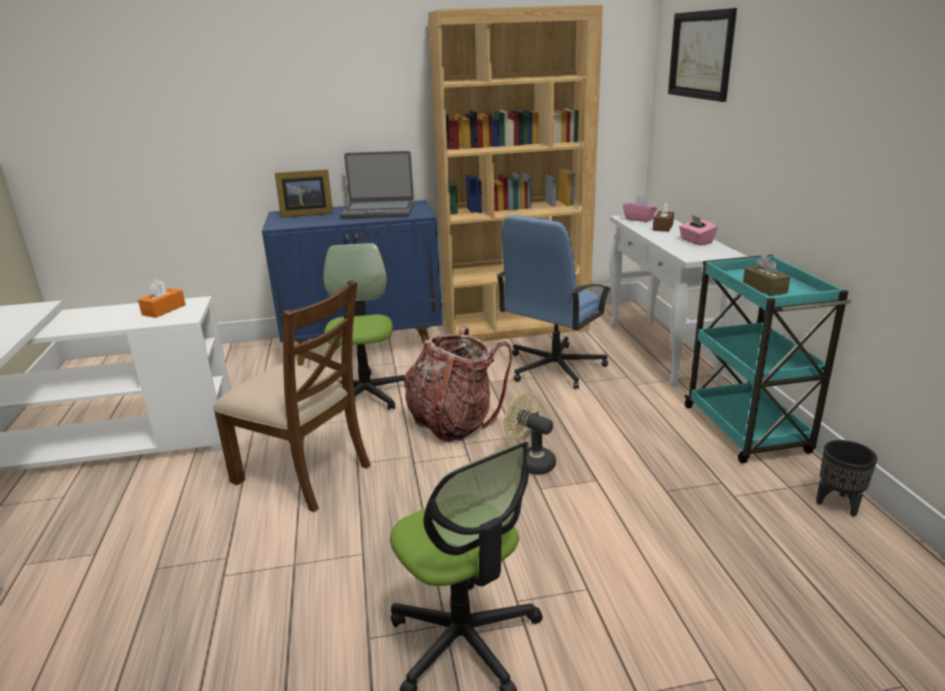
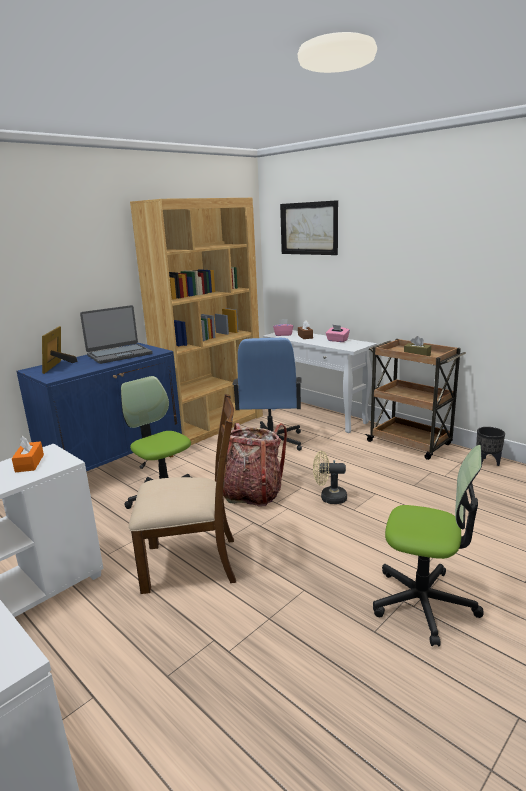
camera: 35 degrees left, 5 degrees down
(305, 214) = (58, 366): picture frame -> picture frame turned 135 degrees clockwise
(746, 431) = (410, 443): turquoise cart -> brown cart

